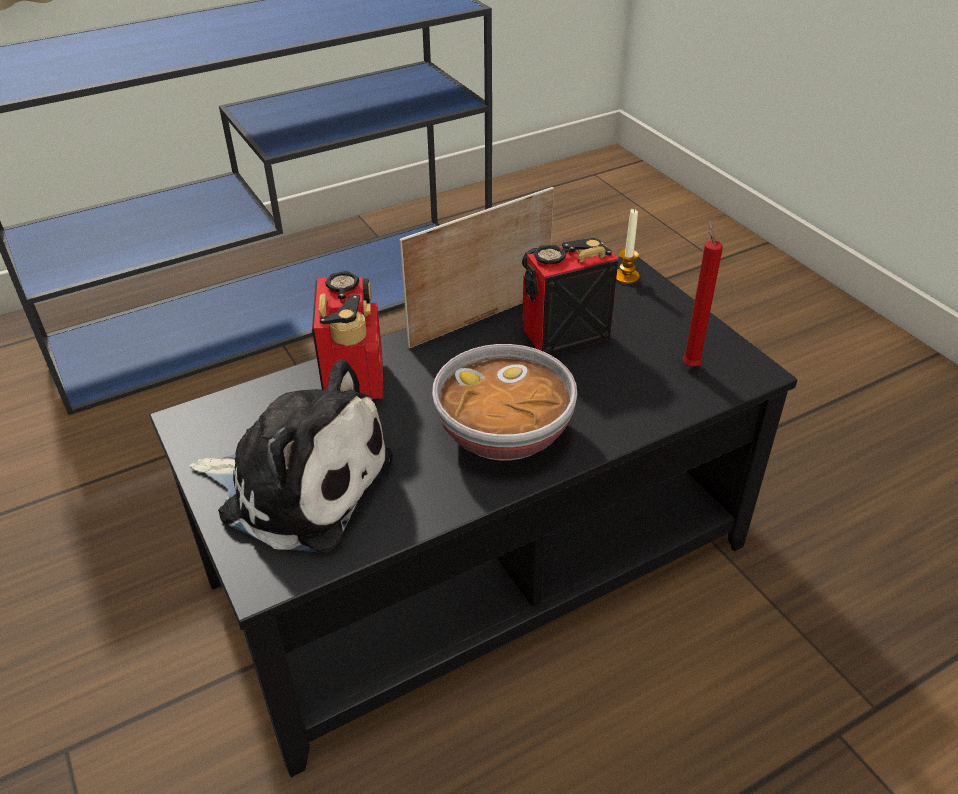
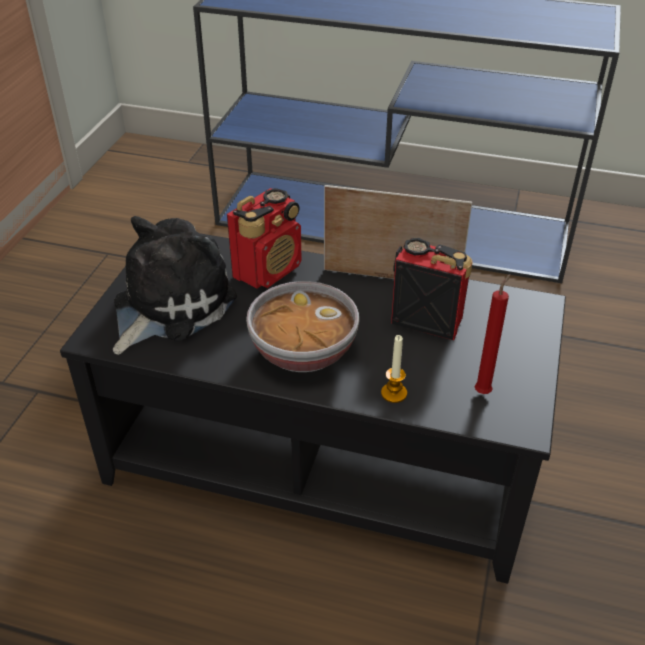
camera: 45 degrees right, 0 degrees up
(299, 484) = (168, 305): plush toy -> plush toy turned 120 degrees counterclockwise
(626, 276) = (532, 309): candle -> candle (394, 393)

